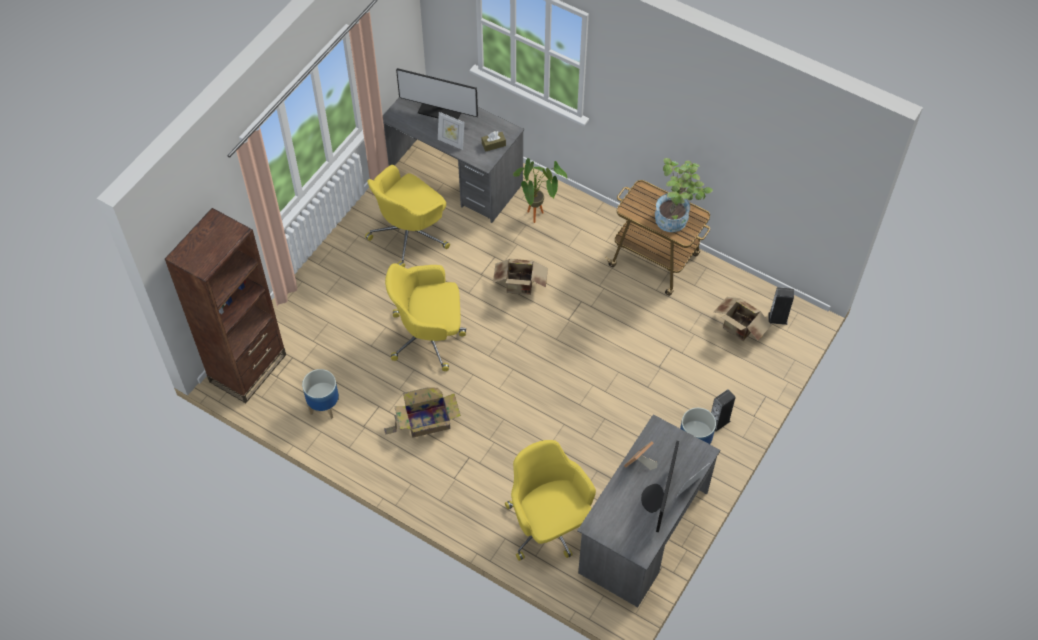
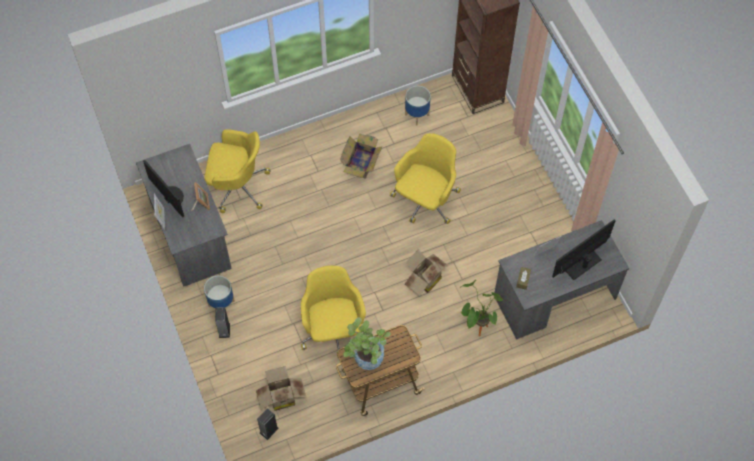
camera: 125 degrees right, 5 degrees up
(410, 234) = (521, 237): yellow office chair -> yellow office chair (333, 330)

